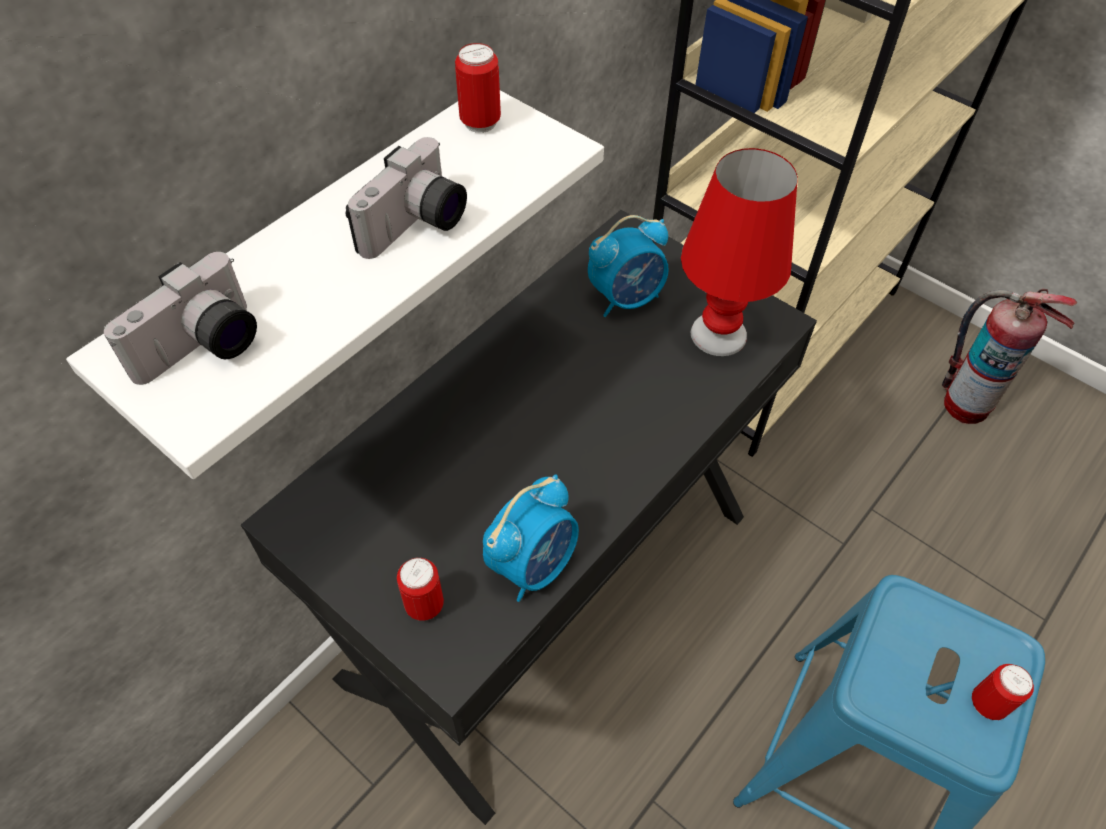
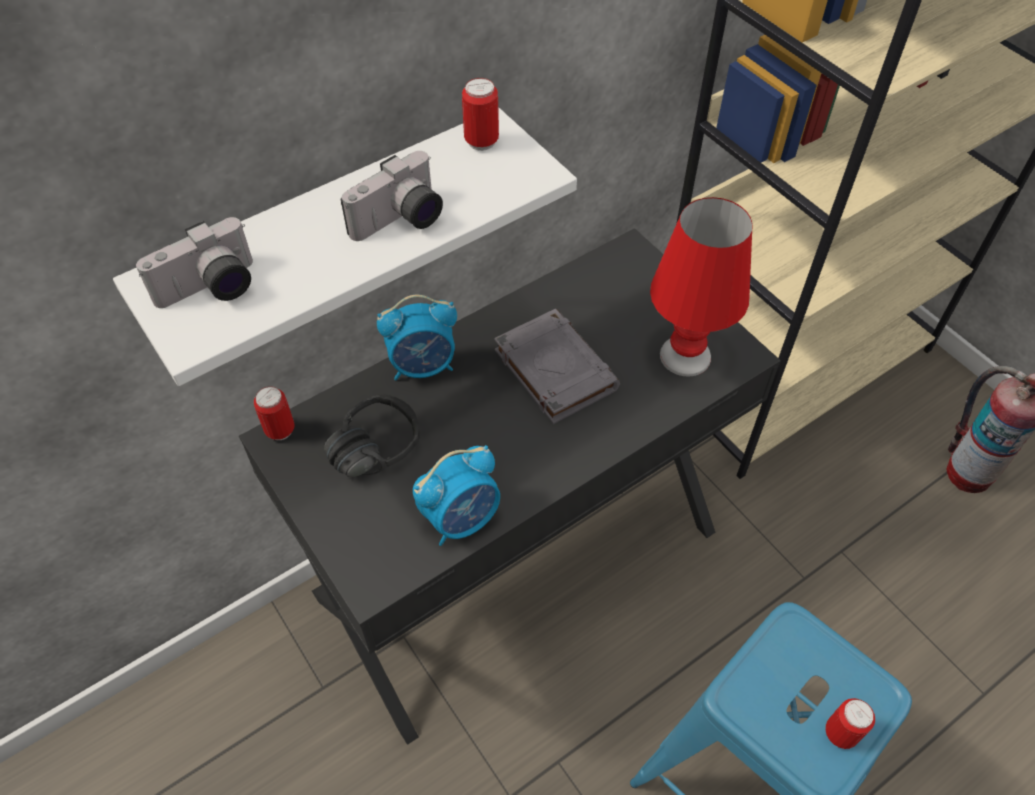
camera: 15 degrees right, 0 degrees up
(393, 496) = (365, 438): none -> black headphones
(424, 605) = (363, 532): can -> can (280, 430)
(583, 376) = (554, 369): none -> grey book
(626, 298) = (613, 309): alarm clock -> alarm clock (423, 366)

